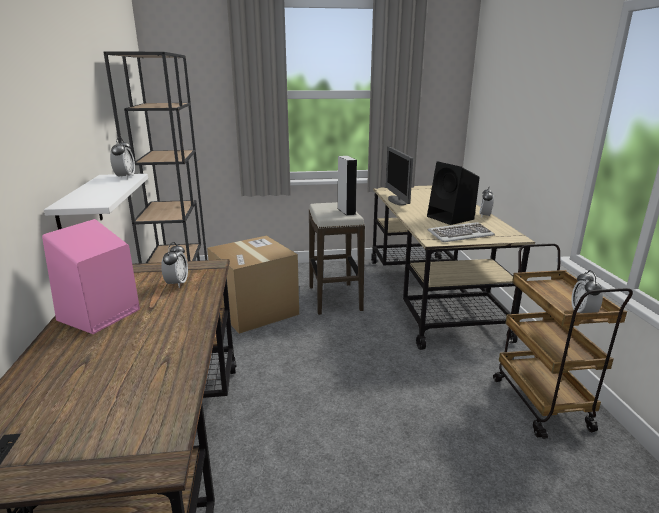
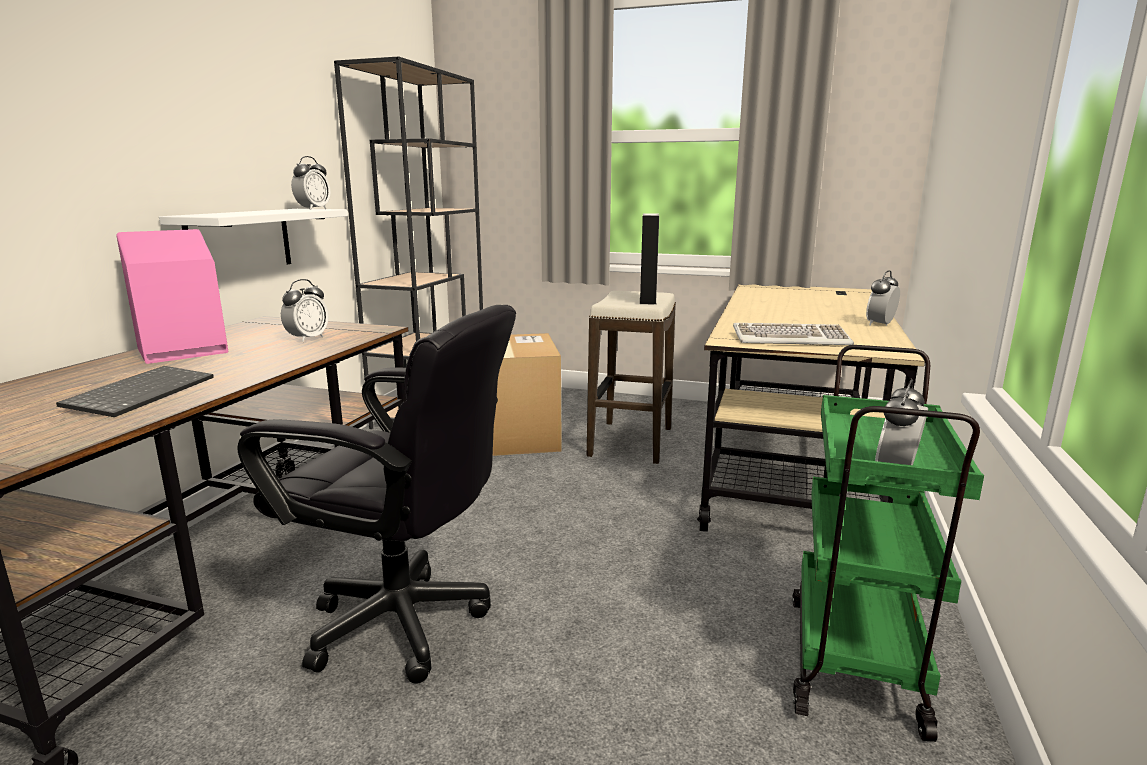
camera: 25 degrees right, 5 degrees down
(145, 363) = (141, 393): none -> keyboard
(318, 459) = (409, 626): none -> black office chair
(397, 201) = (752, 298): monitor -> none
(451, 218) = (810, 322): black speaker -> none
(541, 404) = (853, 664): brown cart -> green cart

